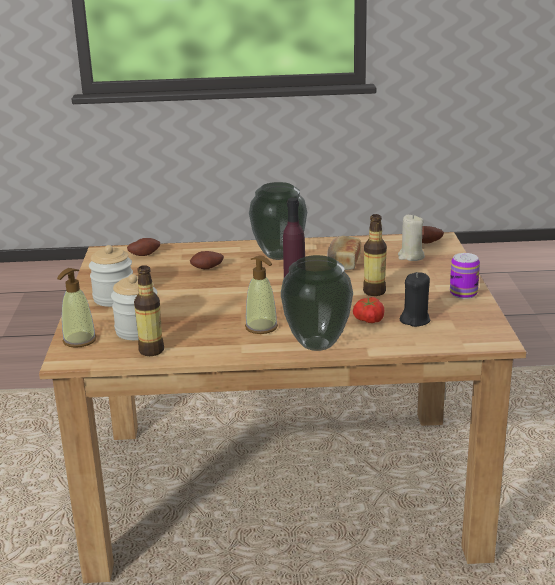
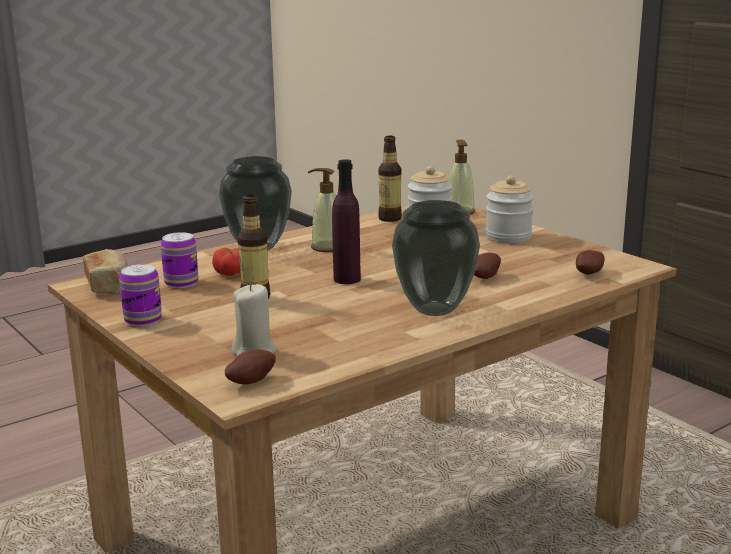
camera: 145 degrees right, 5 degrees down
(343, 263) = (337, 320): bread -> bread (109, 285)
(415, 320) = (181, 283): black candle -> can

